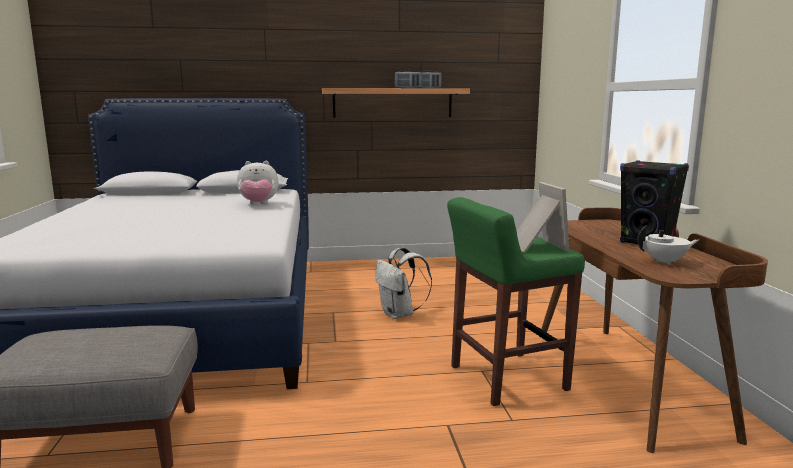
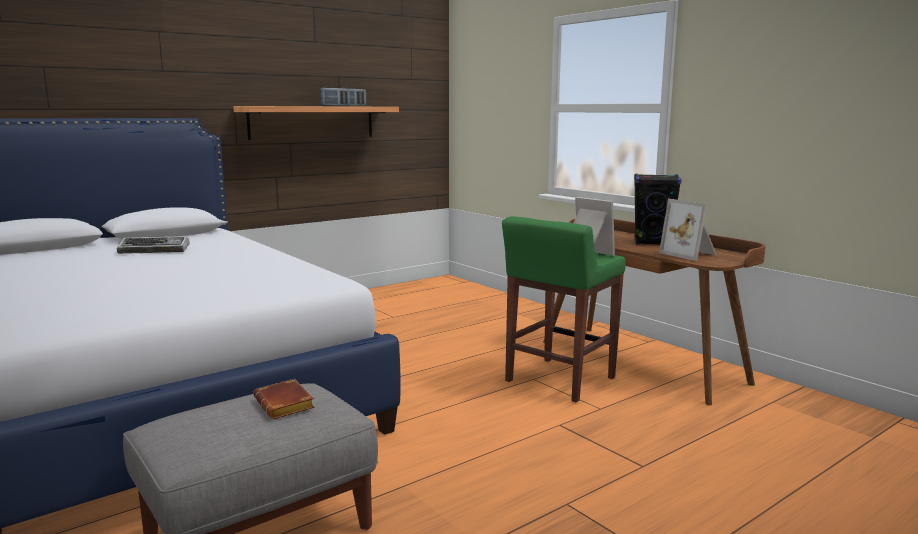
camera: 30 degrees left, 0 degrees up
(123, 341) = (286, 405): none -> brown book
(208, 202) = (155, 250): none -> keyboard
(258, 204) = (228, 247): plush toy -> none
(399, 314) = (401, 348): white backpack -> none
(665, 262) = (690, 254): white teapot -> picture frame

